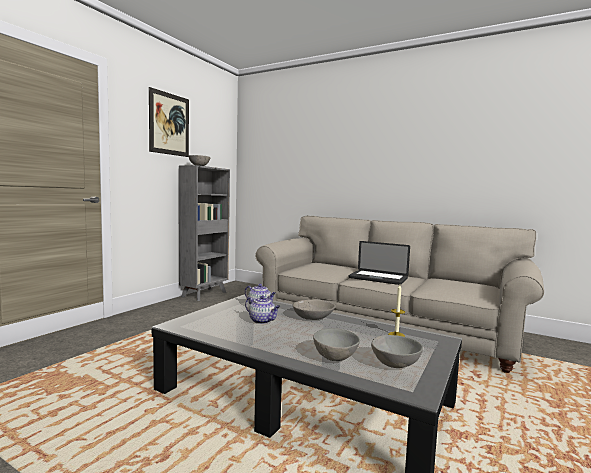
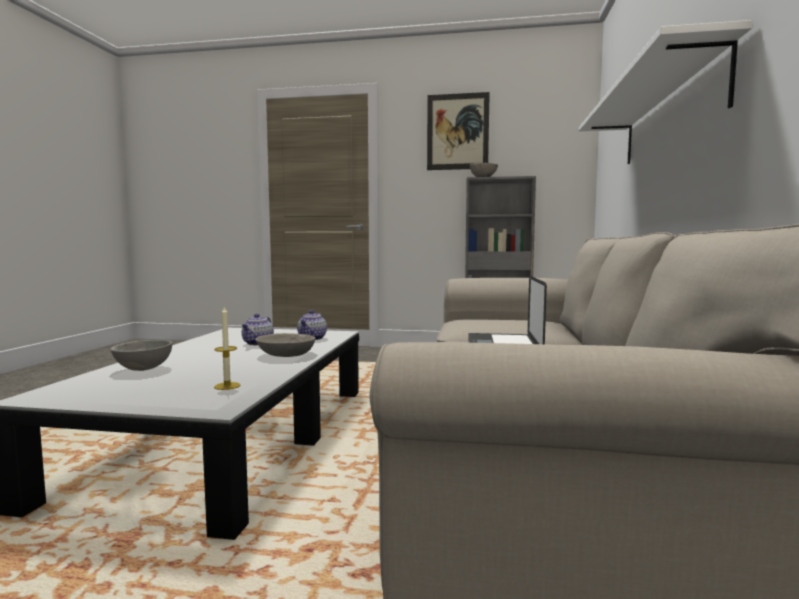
camera: 70 degrees right, 0 degrees up
(351, 162) = (669, 115): none -> white shelf
(396, 365) = (113, 388): grey bowl -> none

